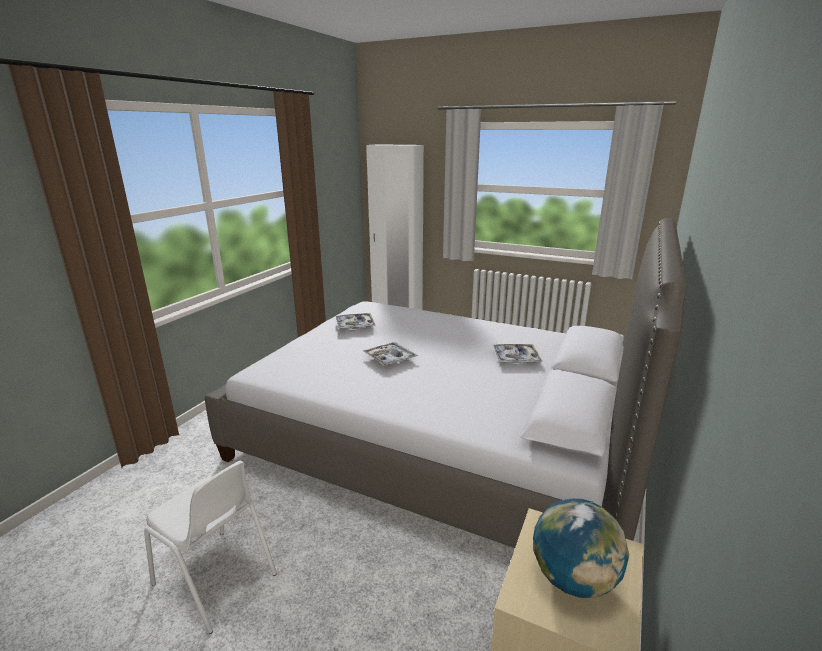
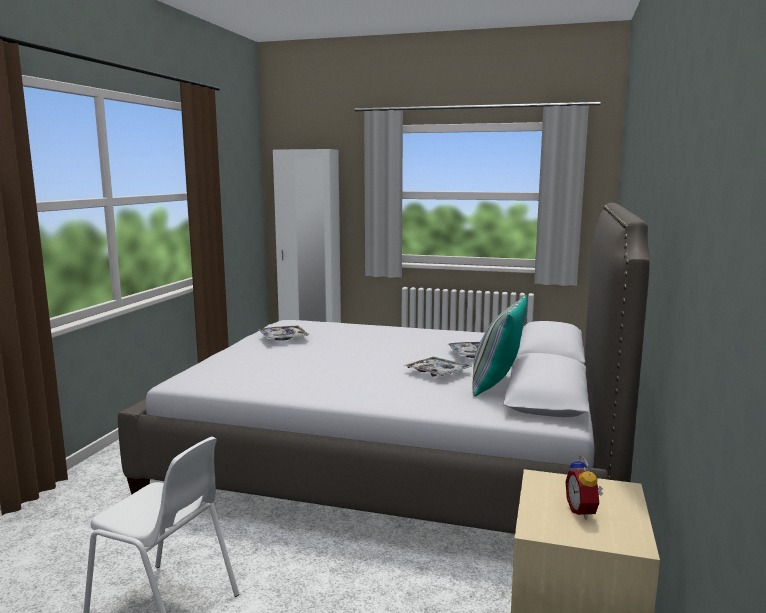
camera: 10 degrees left, 10 degrees down
(390, 359) = (336, 362): tray -> tray (438, 373)
(525, 400) = (496, 385): none -> pillow
(573, 578) = (583, 511): globe -> alarm clock

